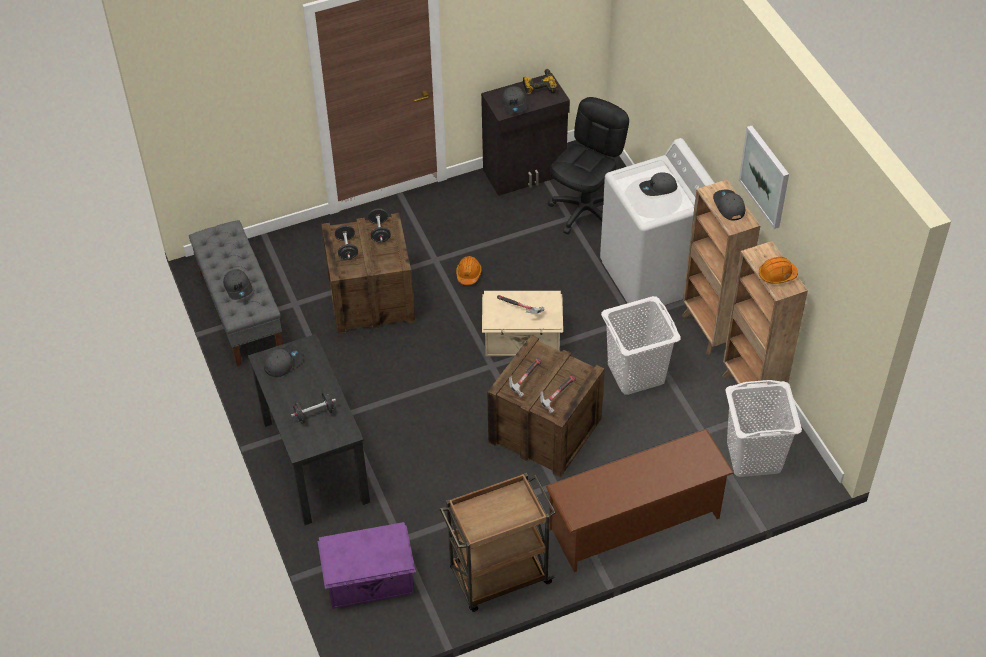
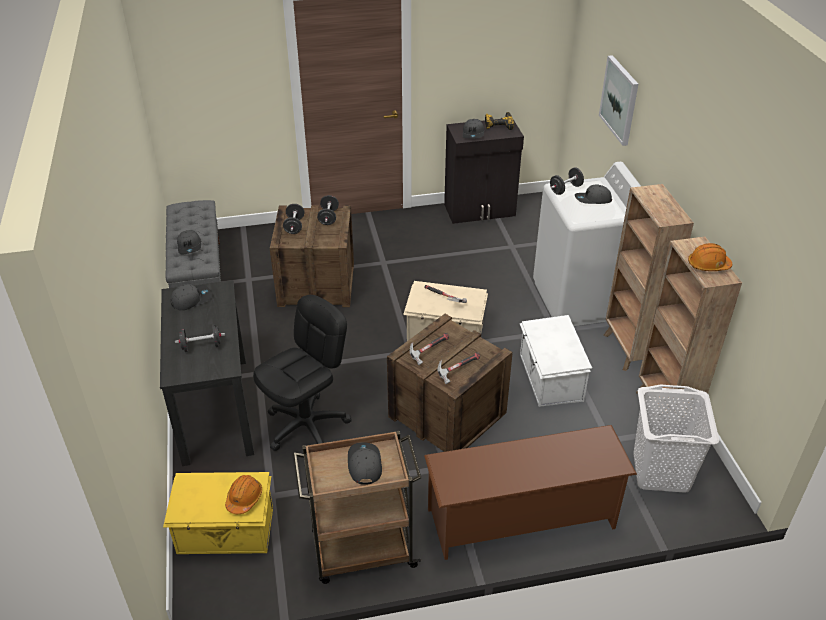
camera: 10 degrees right, 10 degrees down
(370, 580) = (226, 531): purple storage box -> yellow storage box
(468, 274) = (410, 277): orange hard hat -> orange hard hat (244, 498)
(585, 211) = (527, 243): black office chair -> black office chair (307, 426)
(628, 178) = (565, 189): none -> black dumbbell
(636, 373) = (550, 378): white laundry basket -> white storage box
(728, 206) = (661, 204): grey cap -> grey cap (364, 465)
(765, 176) = (705, 167): picture -> picture (620, 100)

